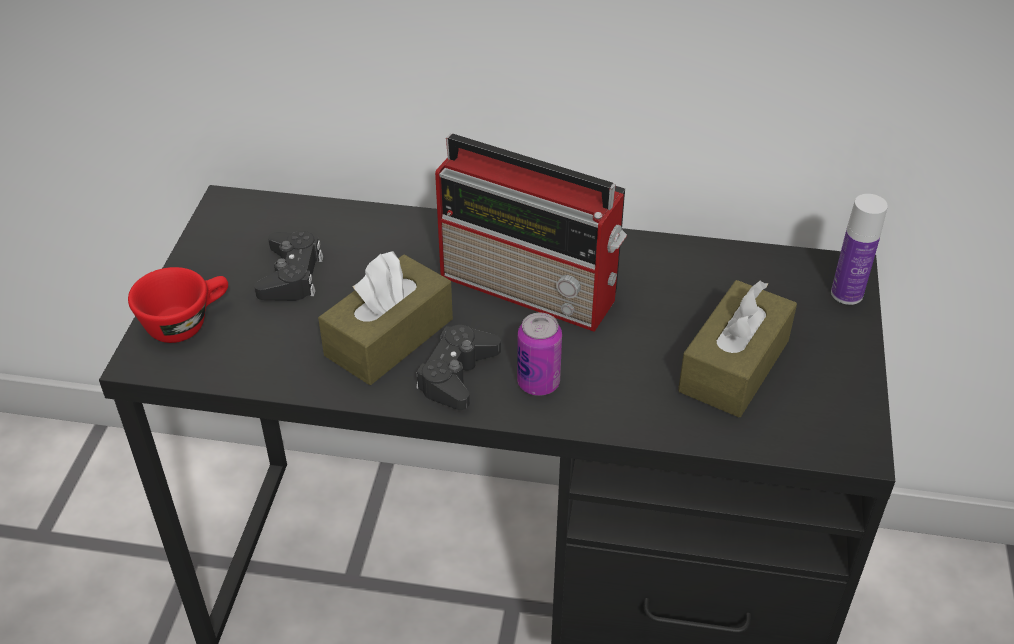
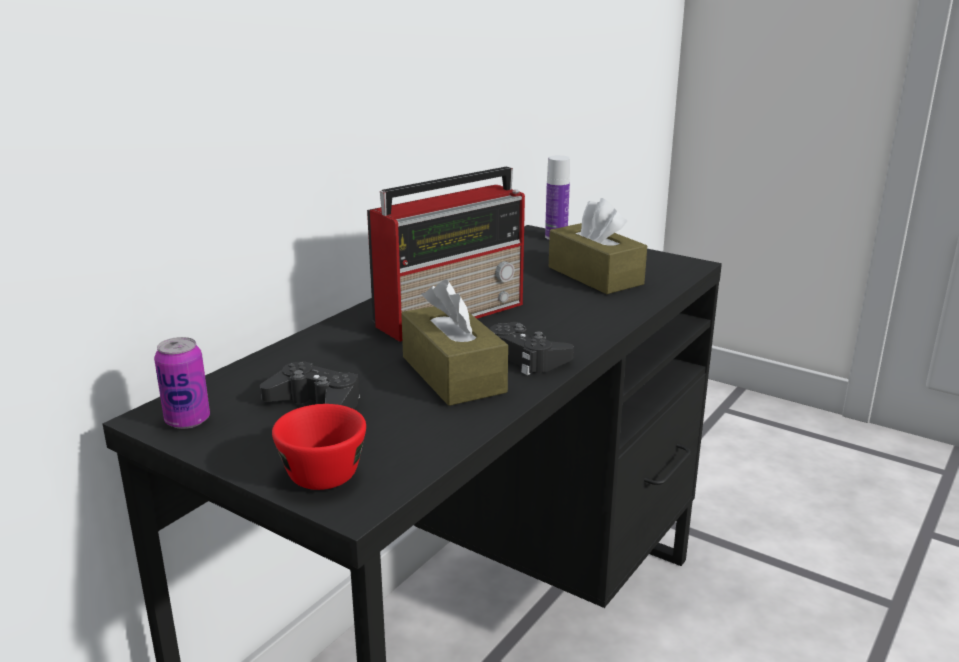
camera: 65 degrees left, 20 degrees down
(538, 383) = (560, 332): can -> can (187, 420)

